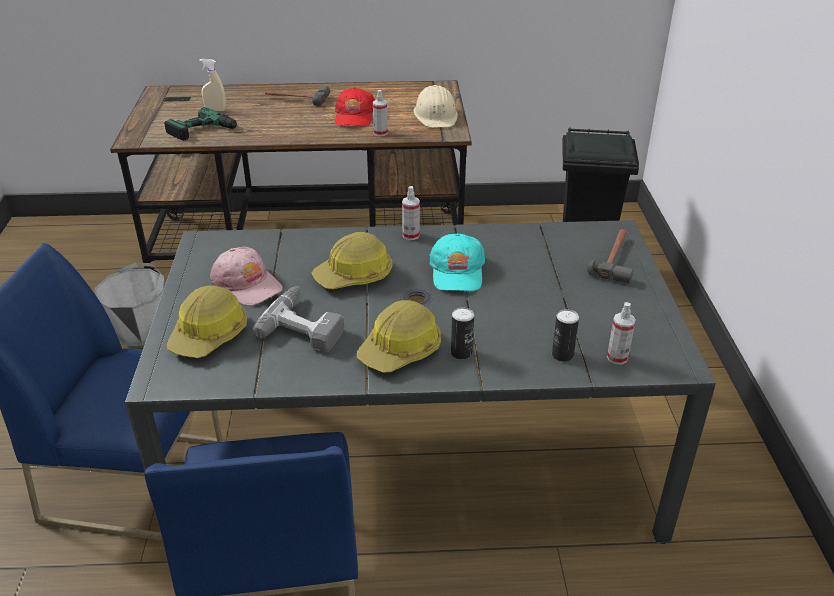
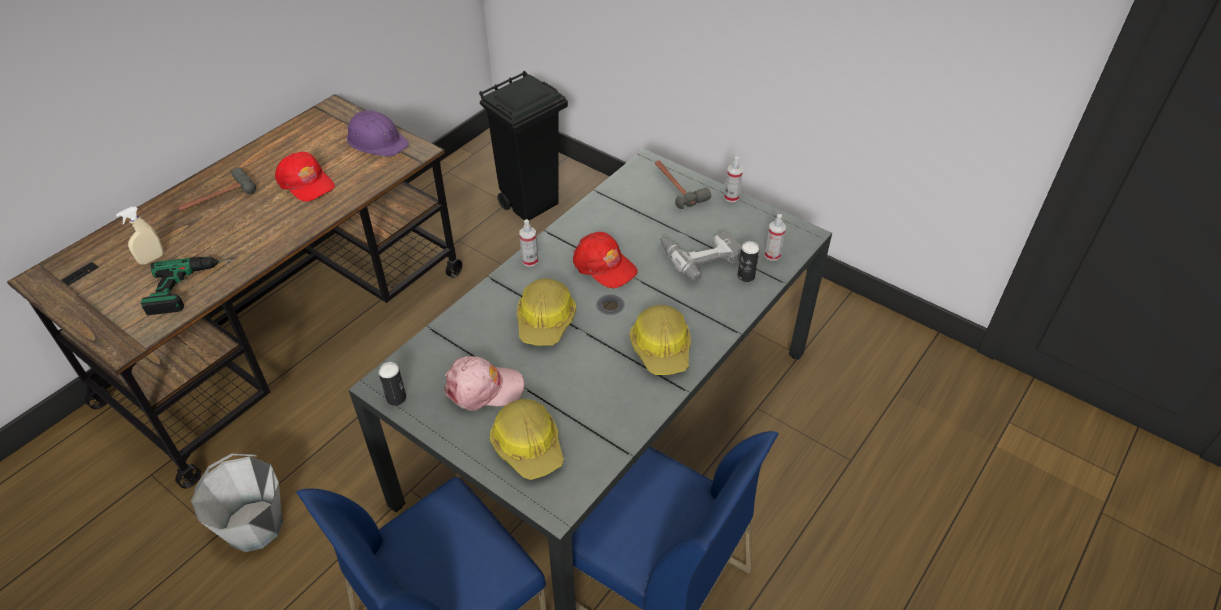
camera: 50 degrees left, 10 degrees up
(306, 325) = (578, 381): power drill -> power drill (699, 255)
(380, 133) = (358, 186): spray bottle -> spray bottle (731, 197)
(436, 116) = (377, 141): beige hard hat -> purple hard hat
(457, 271) = (604, 266): turquoise cap -> red cap
(461, 353) = (696, 320): can -> can (396, 398)

